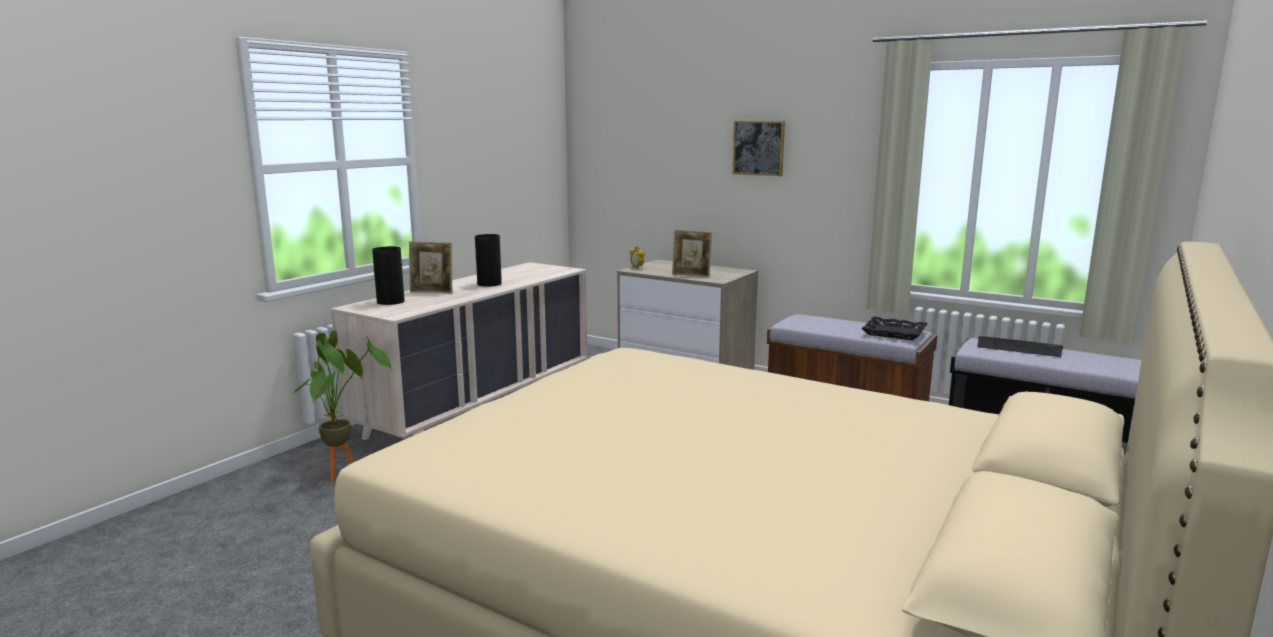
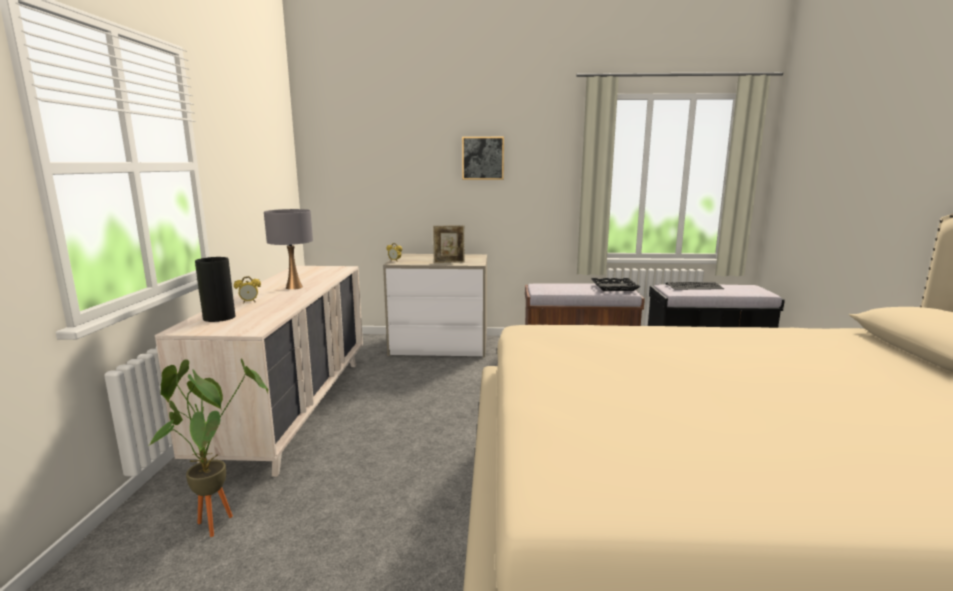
camera: 30 degrees left, 0 degrees up
(432, 292) = (249, 302): picture frame -> alarm clock
(489, 284) = (294, 287): vase -> grey table lamp

